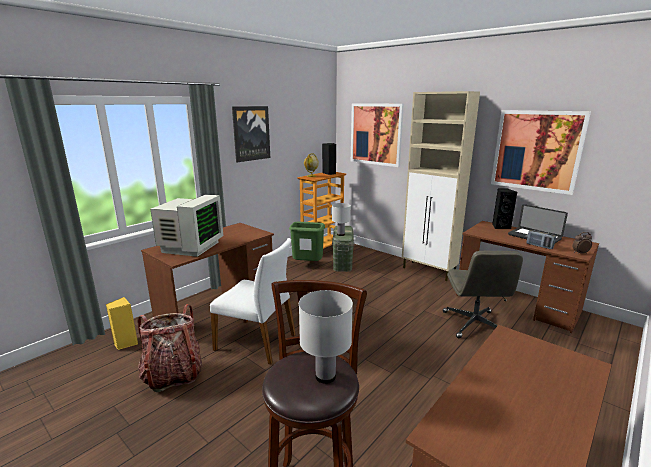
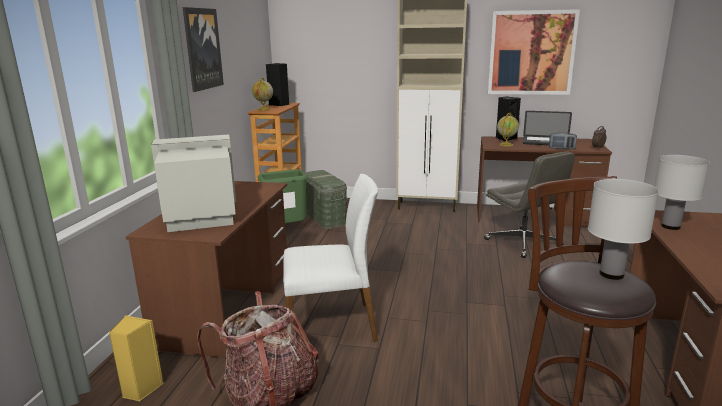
camera: 30 degrees left, 0 degrees up
(190, 247) = (201, 217): monitor -> monitor turned 90 degrees counterclockwise
(341, 234) = (325, 180): white table lamp -> white table lamp (670, 226)
(376, 134) = (335, 48): picture -> none
(490, 232) = (506, 144): none -> globe

